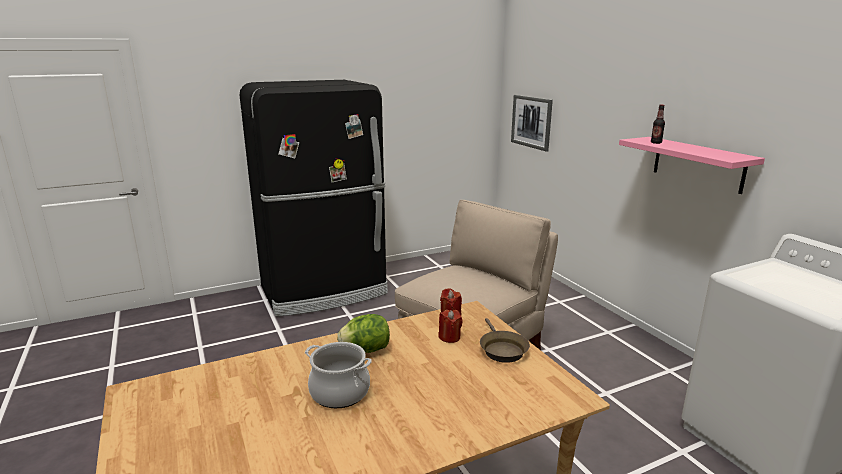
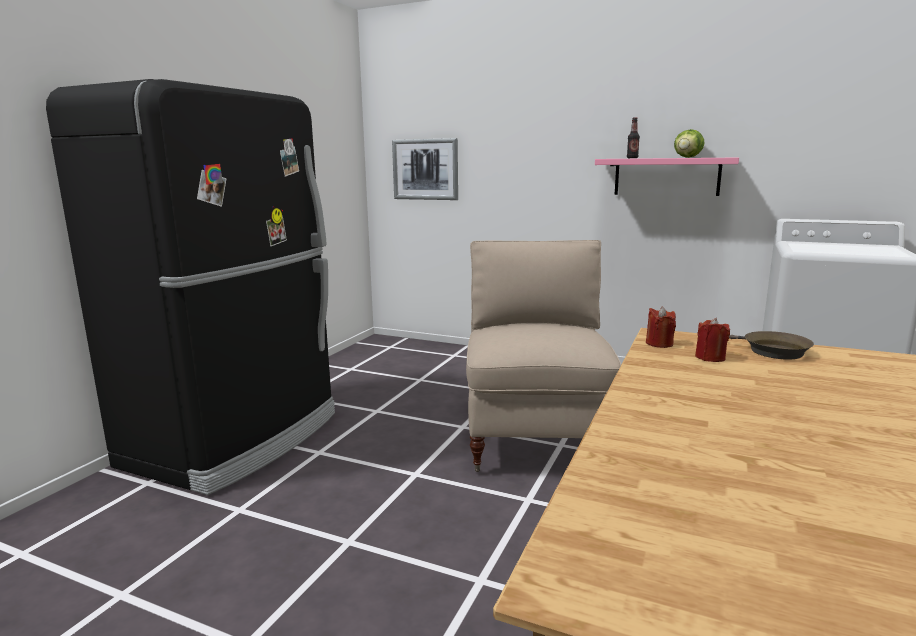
camera: 40 degrees left, 5 degrees down
(339, 392) = (779, 437): cooking pot -> none
(366, 350) = (682, 394): lettuce -> lettuce (687, 157)

